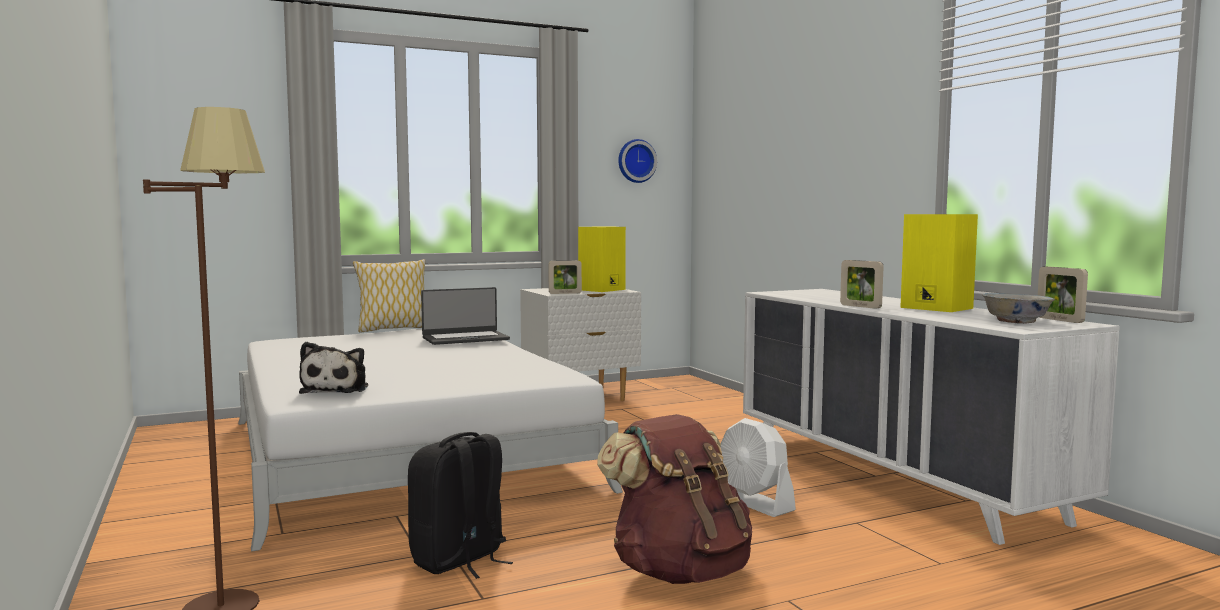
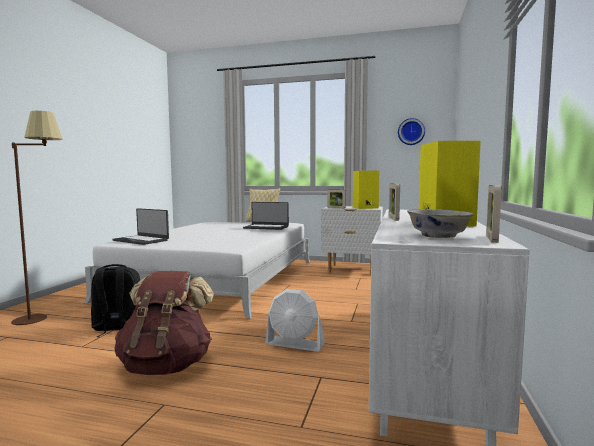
camera: 40 degrees right, 0 degrees up
(337, 389) = (141, 240): plush toy -> laptop
(753, 503) = (295, 344): white fan -> white fan turned 75 degrees counterclockwise

